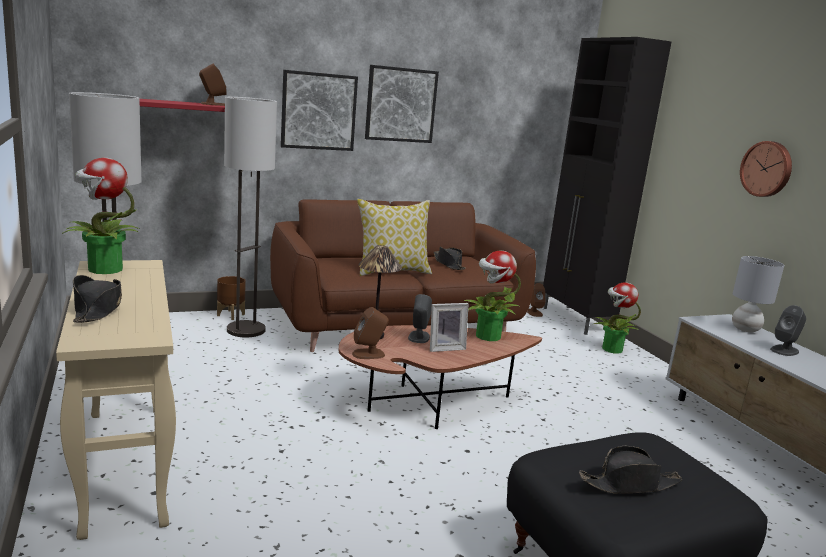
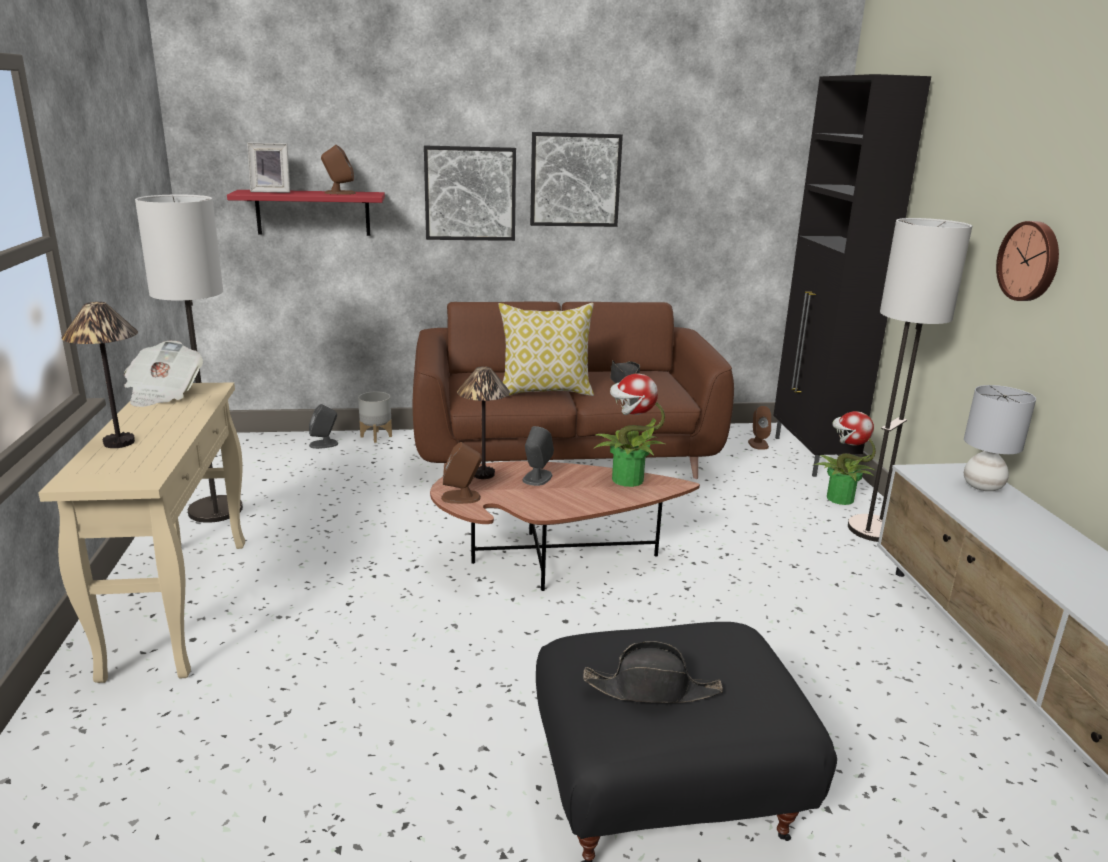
camera: 15 degrees right, 5 degrees up
(98, 309) = (118, 443): black hat -> table lamp
(104, 269) = (163, 394): potted plant -> newspaper
(231, 315) = (376, 436): brown planter -> grey planter
(246, 330) = (383, 455): floor lamp -> floor lamp (873, 529)
(445, 347) = (561, 493): picture frame -> picture frame (271, 191)
(784, 350) = (1019, 521): grey speaker -> grey speaker (324, 444)

